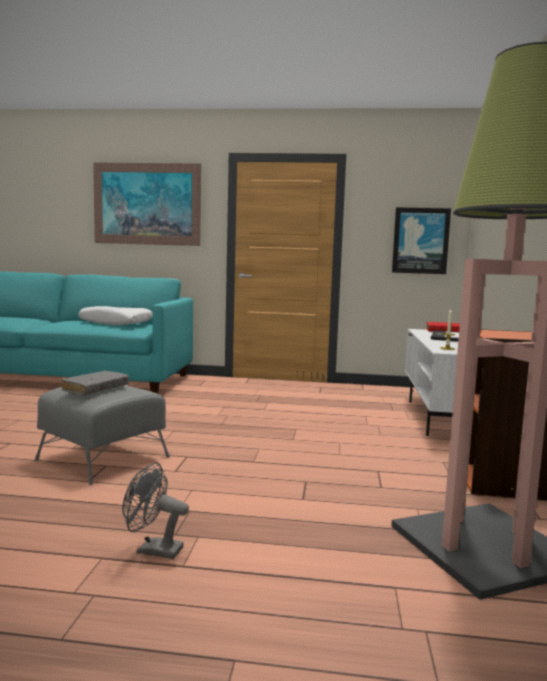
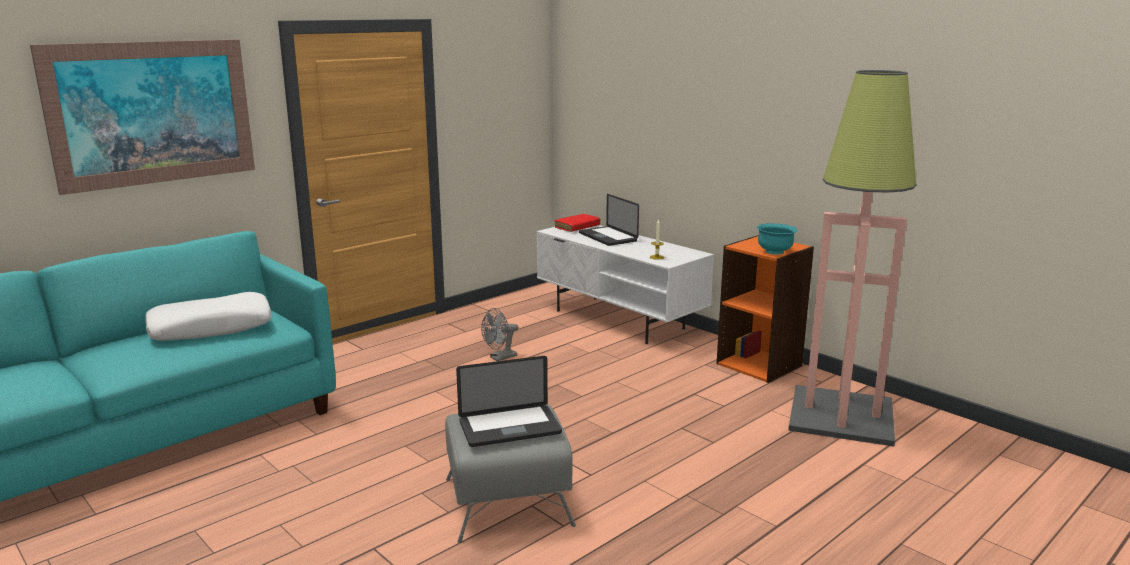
camera: 50 degrees left, 10 degrees up
(95, 389) = (509, 427): grey book -> laptop
(153, 550) = (741, 531): grey fan -> grey fan (500, 358)
(420, 241) = (513, 122): picture -> none
(501, 336) = (775, 252): none -> turquoise bowl

